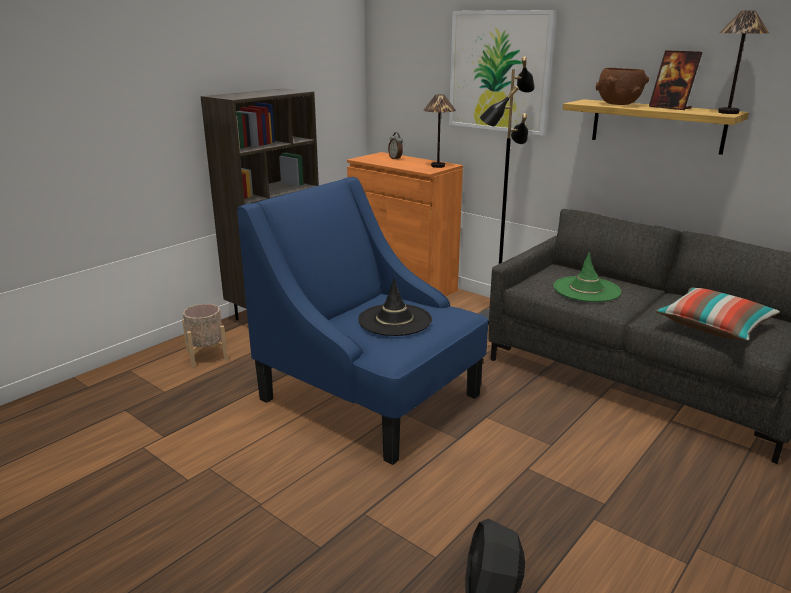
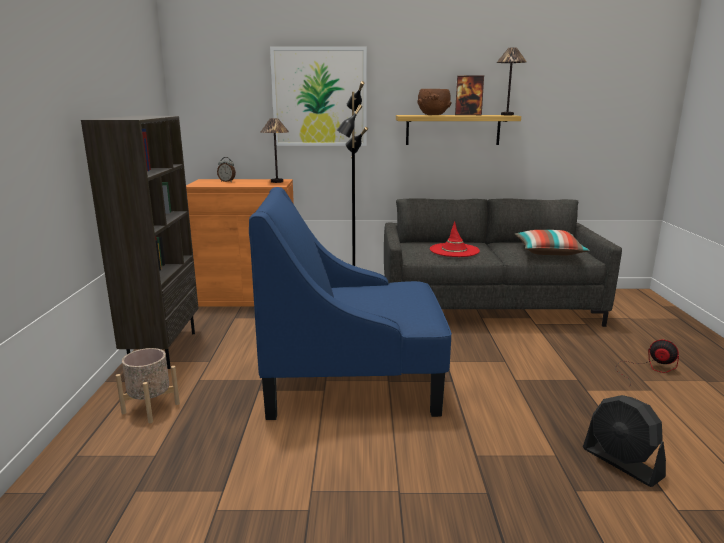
camera: 40 degrees left, 5 degrees down
(394, 320) = (387, 298): black hat -> none
(586, 289) = (454, 250): green hat -> red hat
(734, 540) = (648, 369): none -> fan

